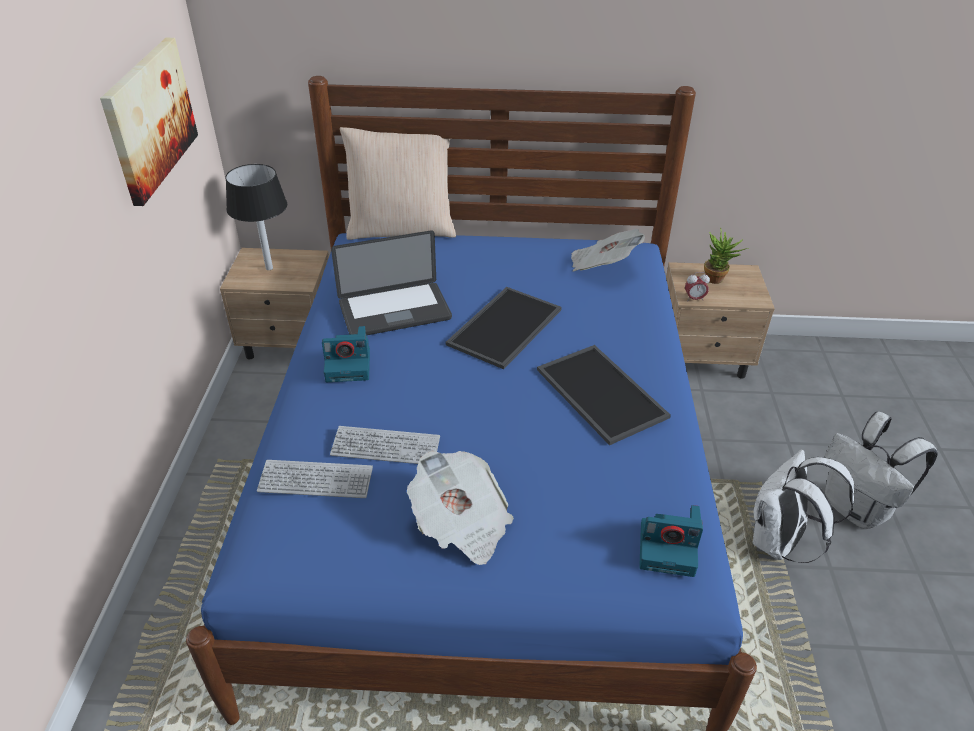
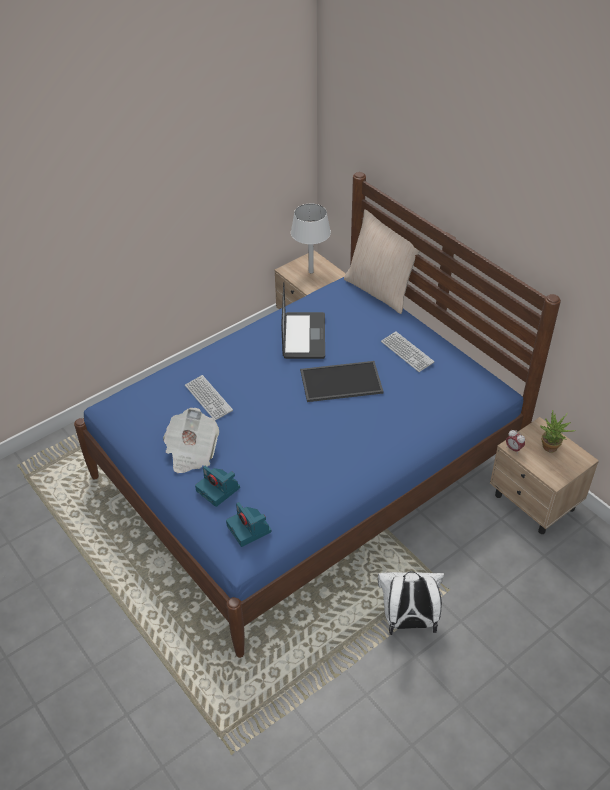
camera: 50 degrees right, 5 degrees up
(149, 118) = (241, 164): picture -> none
(269, 268) = (311, 272): black table lamp -> white table lamp
(316, 480) = (167, 391): keyboard -> keyboard (407, 352)
(349, 365) = (246, 350): camera -> camera (219, 489)
(394, 311) = (304, 336): laptop -> laptop turned 120 degrees counterclockwise
(598, 393) = (330, 446): tray -> none
(602, 266) = (449, 385): newspaper -> none
(857, 509) = (482, 650): white backpack -> none

